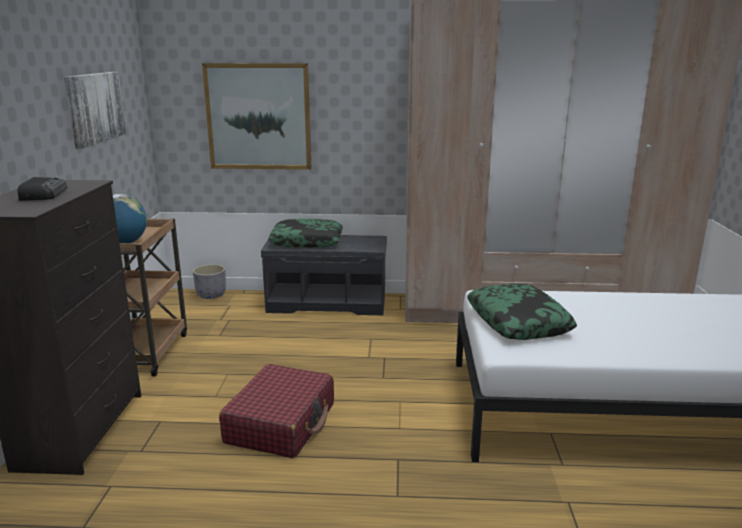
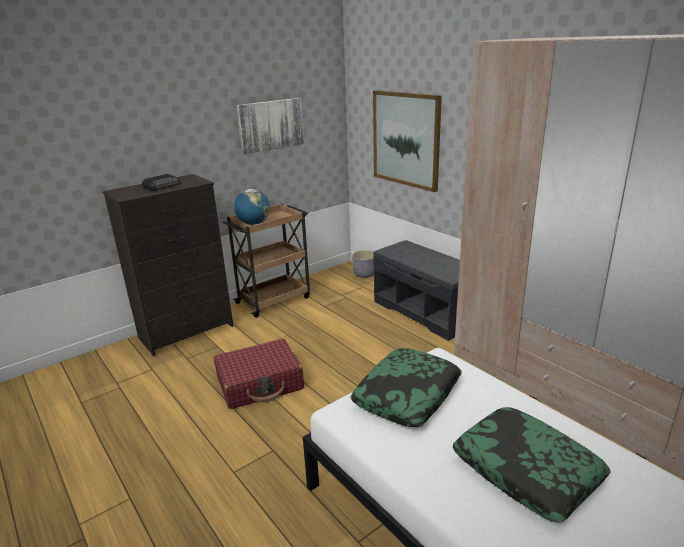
camera: 50 degrees right, 5 degrees up
(306, 241) = (414, 254): pillow -> pillow (525, 470)

